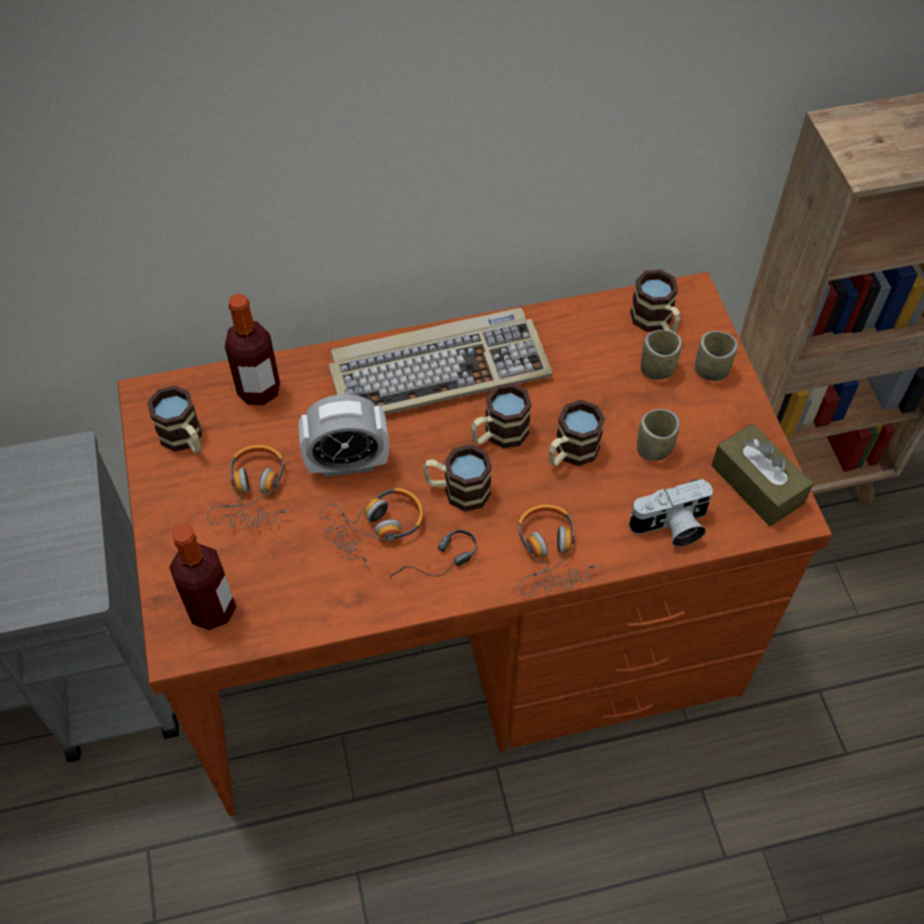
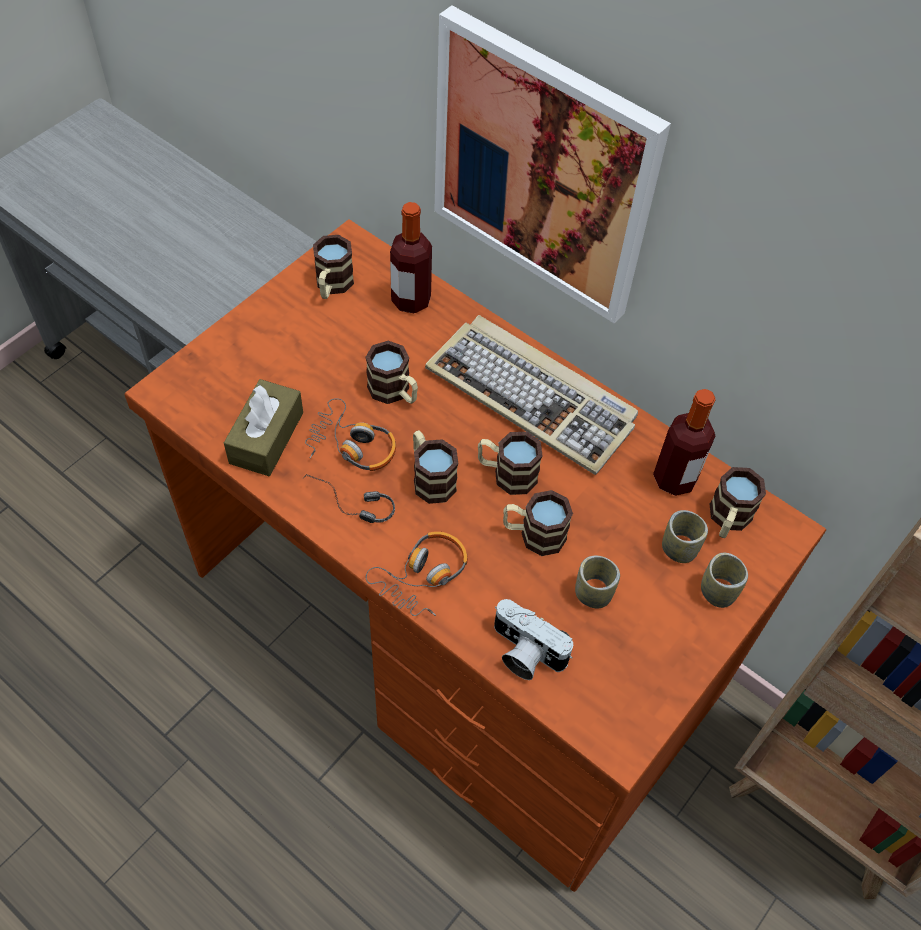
camera: 50 degrees right, 0 degrees up
(212, 609) = (206, 391): bottle -> bottle (674, 479)
(254, 493) = (321, 353): headphones -> none
(335, 172) = (543, 168): none -> picture
(347, 463) = (394, 392): alarm clock -> mug
(757, 484) = (627, 697): brown tissue box -> brown tissue box (266, 437)

